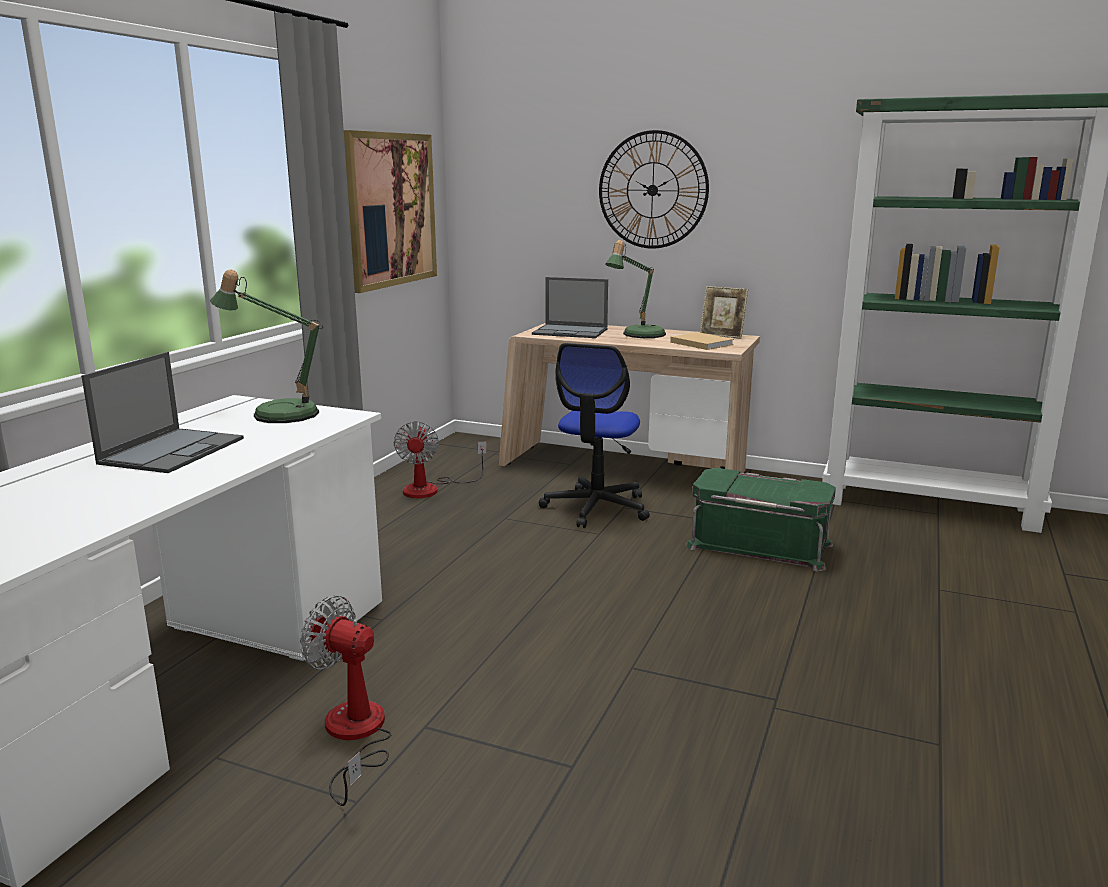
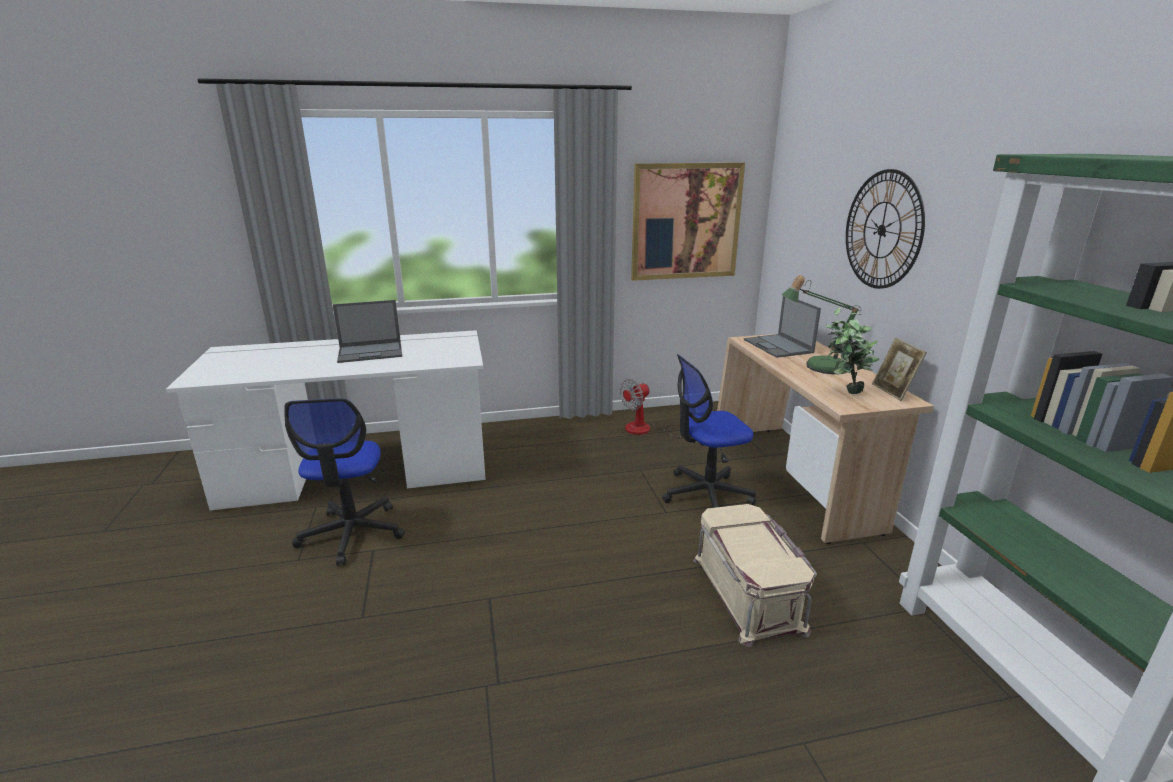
camera: 55 degrees right, 5 degrees up
(278, 413) = (453, 347): table lamp -> none
(354, 736) = (352, 533): fan -> office chair
(700, 343) = (843, 391): beige book -> potted plant
(760, 544) = (749, 593): green storage box -> beige storage box

